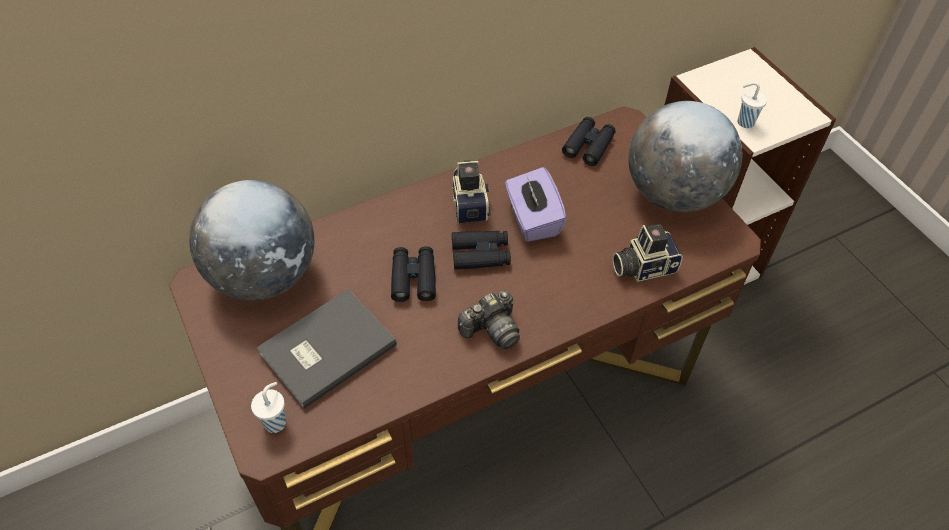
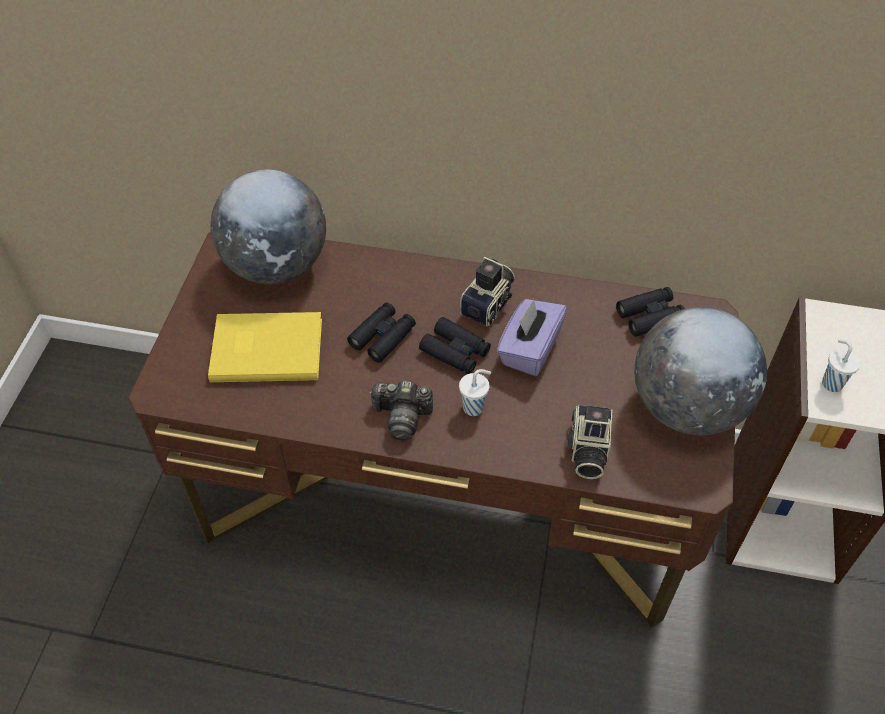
camera: 40 degrees right, 0 degrees up
(276, 422) = (183, 378): white cup -> white cup (474, 407)
(324, 348) = (265, 348): grey book -> yellow book
(642, 266) = (587, 451): camera -> camera turned 105 degrees counterclockwise

